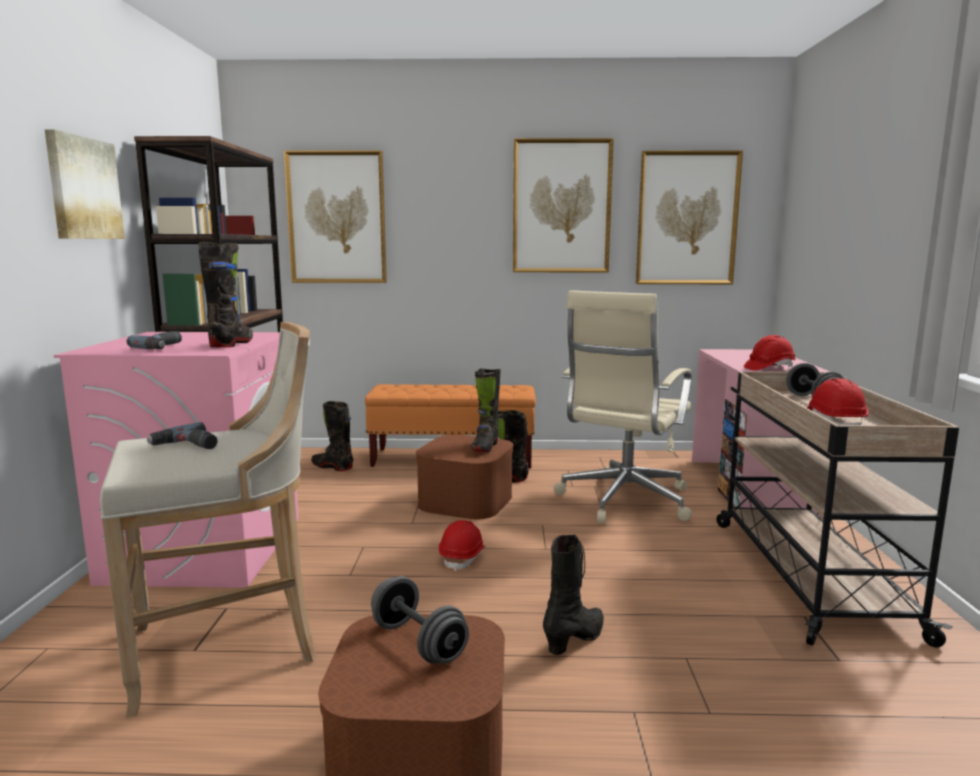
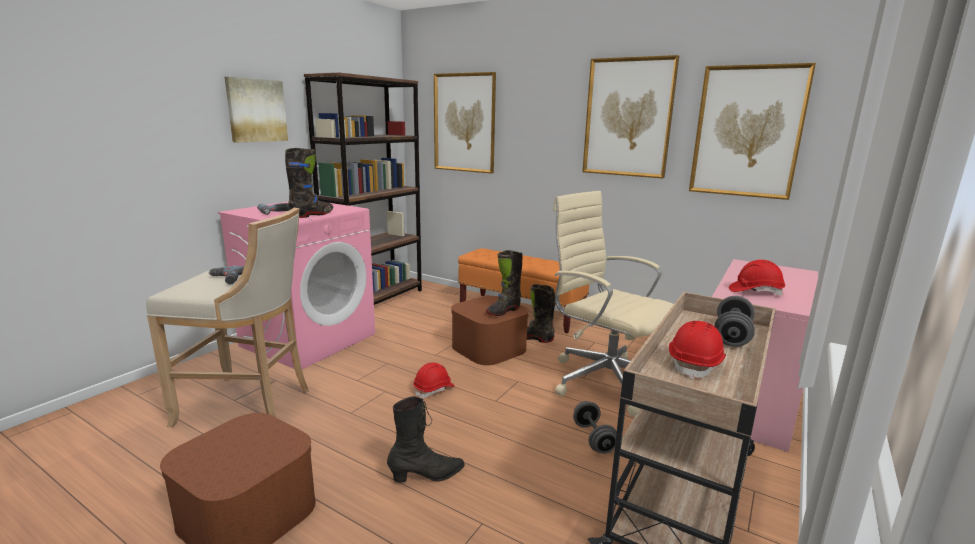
camera: 30 degrees right, 5 degrees up
(332, 467) = (438, 301): black boot -> none
(418, 642) = (255, 440): grey dumbbell -> grey dumbbell (593, 438)
(623, 501) = (605, 380): beige office chair -> beige office chair turned 75 degrees clockwise

